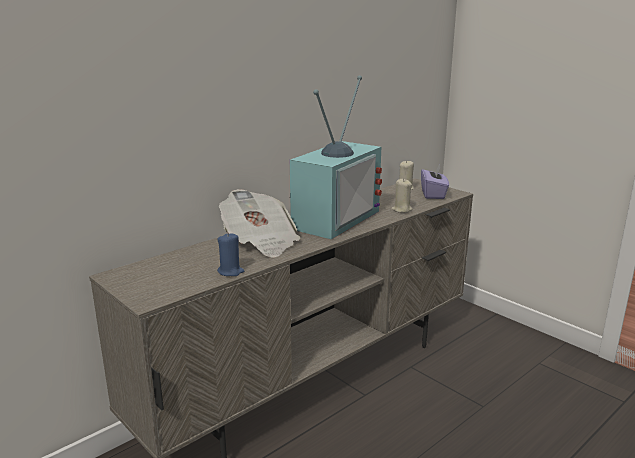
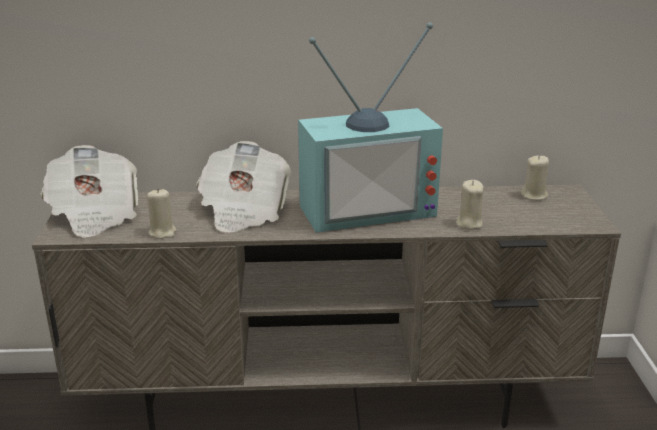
camera: 40 degrees right, 5 degrees up
(150, 279) = (94, 214): none -> newspaper
(230, 271) = (162, 232): blue candle -> beige candle
(433, 194) = (556, 216): purple tissue box -> none

